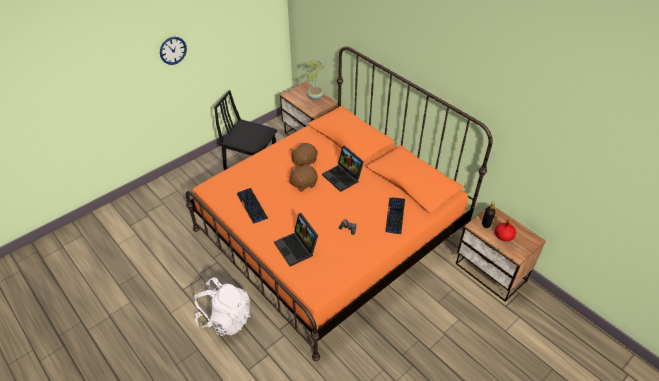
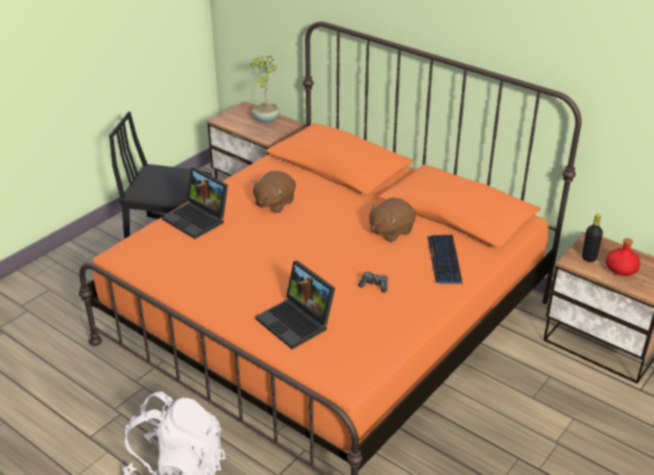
camera: 10 degrees left, 10 degrees down
(173, 50) = (36, 43): wall clock -> none
(252, 206) = (203, 272): keyboard -> none
(303, 183) = (281, 232): brown plush toy -> brown plush toy (390, 231)
(343, 177) = (344, 217): laptop -> laptop (198, 219)

